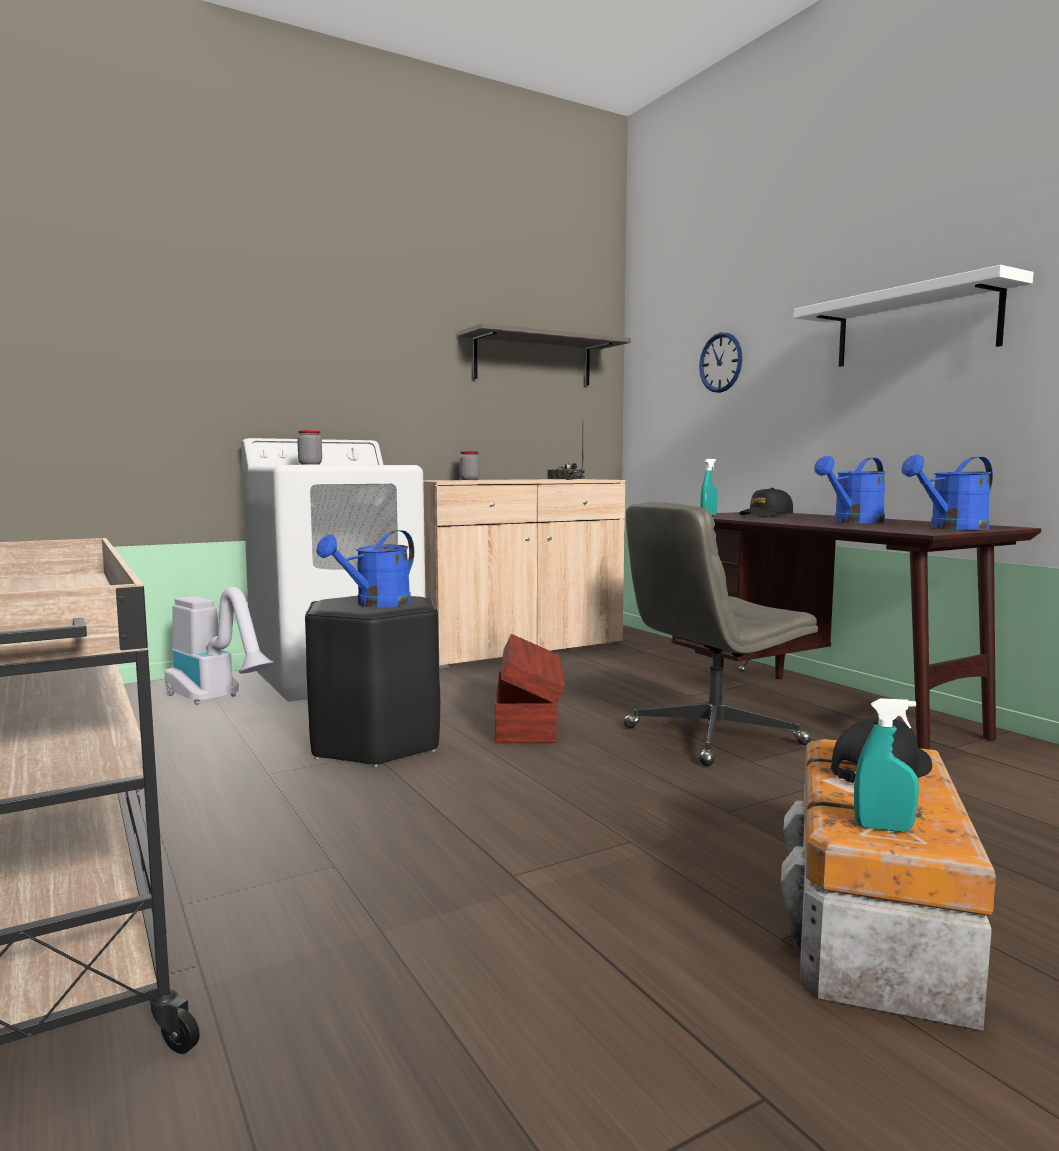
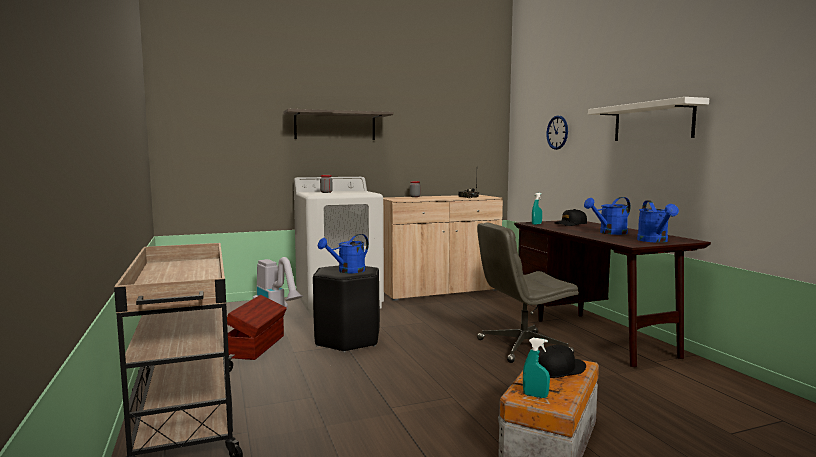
camera: 10 degrees right, 0 degrees up
(527, 722) = (427, 333): brown storage box -> brown storage box (256, 346)
(533, 360) = (454, 128): shelf -> shelf (335, 126)
(951, 528) = (655, 241): blue watering can -> blue watering can turned 75 degrees counterclockwise

